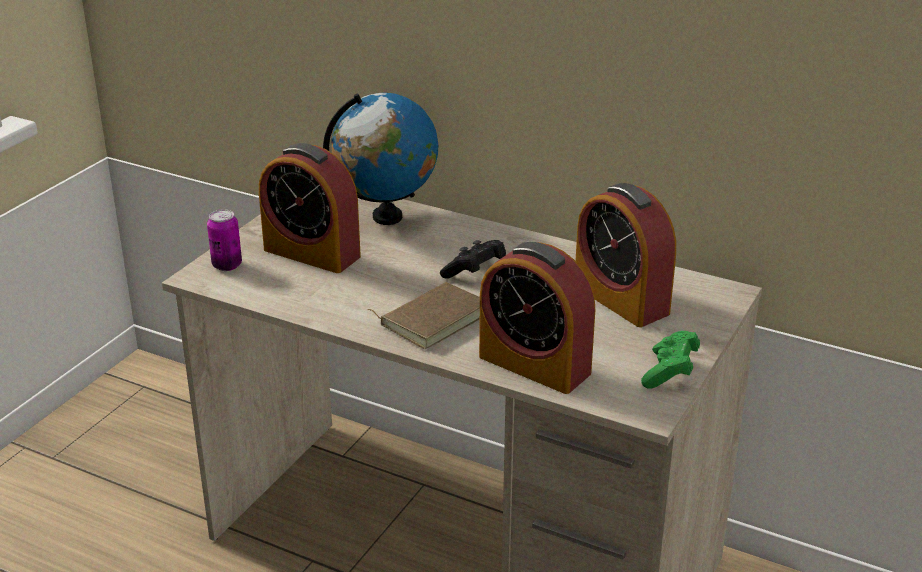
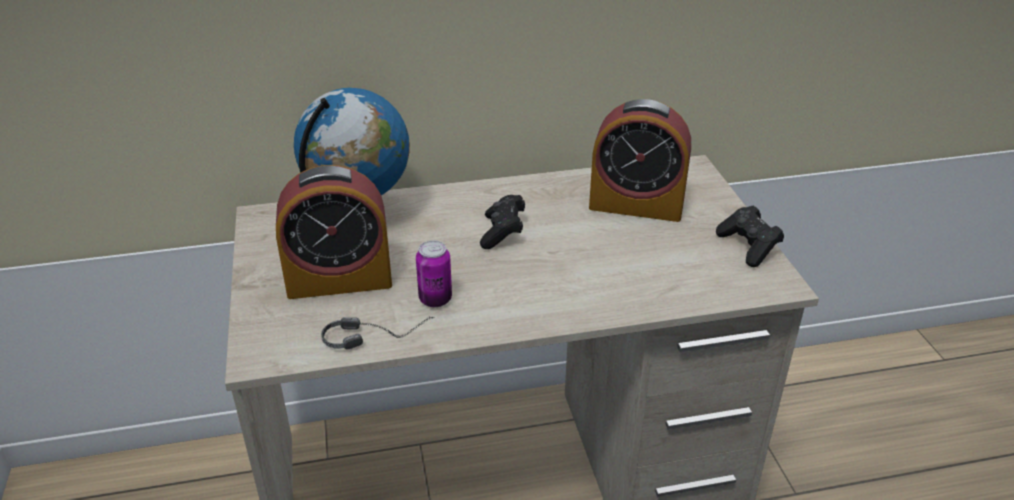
camera: 40 degrees left, 5 degrees up
(227, 265) = (272, 331): can -> can (435, 299)
(287, 298) = (378, 335): none -> headphones
(433, 318) = (529, 289): brown book -> none
(534, 365) = (658, 289): alarm clock -> none
(669, 372) = (748, 247): green game controller -> black game controller

